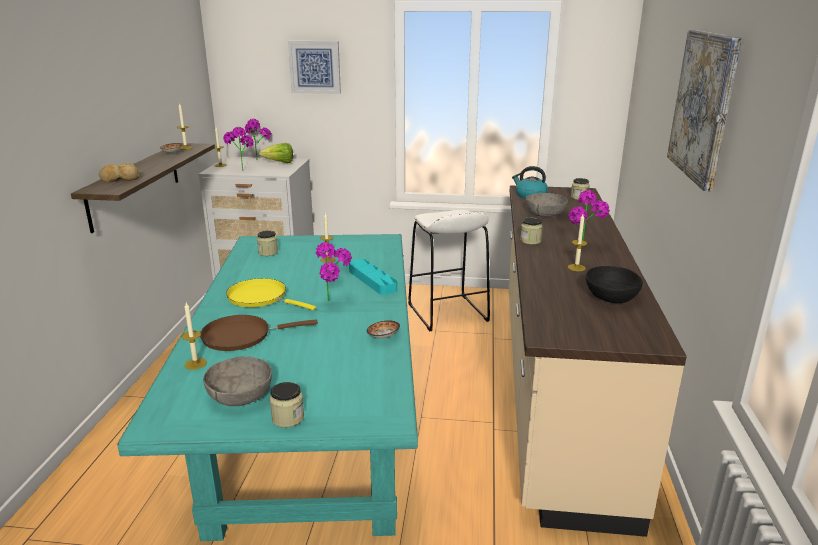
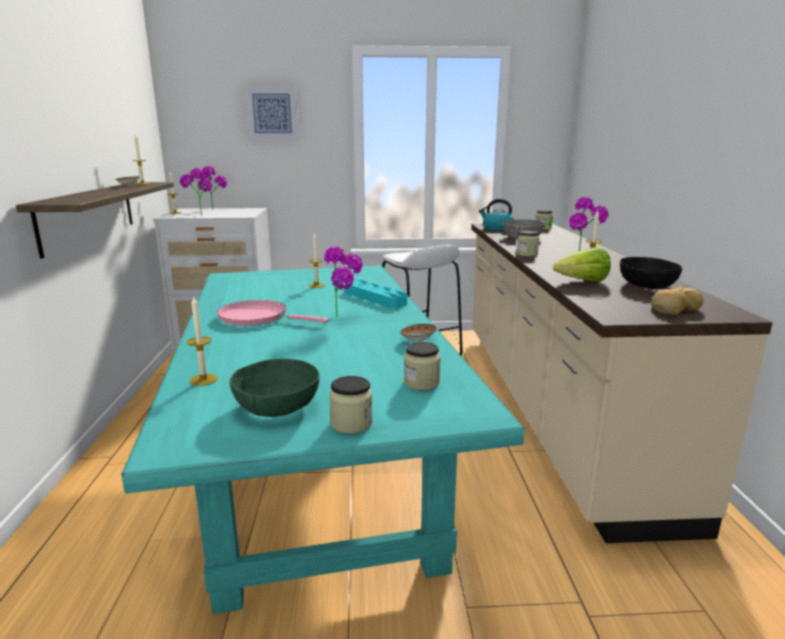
camera: 10 degrees left, 5 degrees down
(119, 179) = (75, 197): bread -> bread (674, 309)
(240, 396) = (276, 406): grey bowl -> green bowl
(241, 336) = (251, 351): brown frying pan -> none
(261, 298) = (258, 318): yellow frying pan -> pink frying pan
(268, 252) = (247, 283): jar -> jar (421, 383)
(279, 163) = (238, 210): lettuce -> lettuce (582, 282)
(703, 106) = (707, 95): picture -> none

